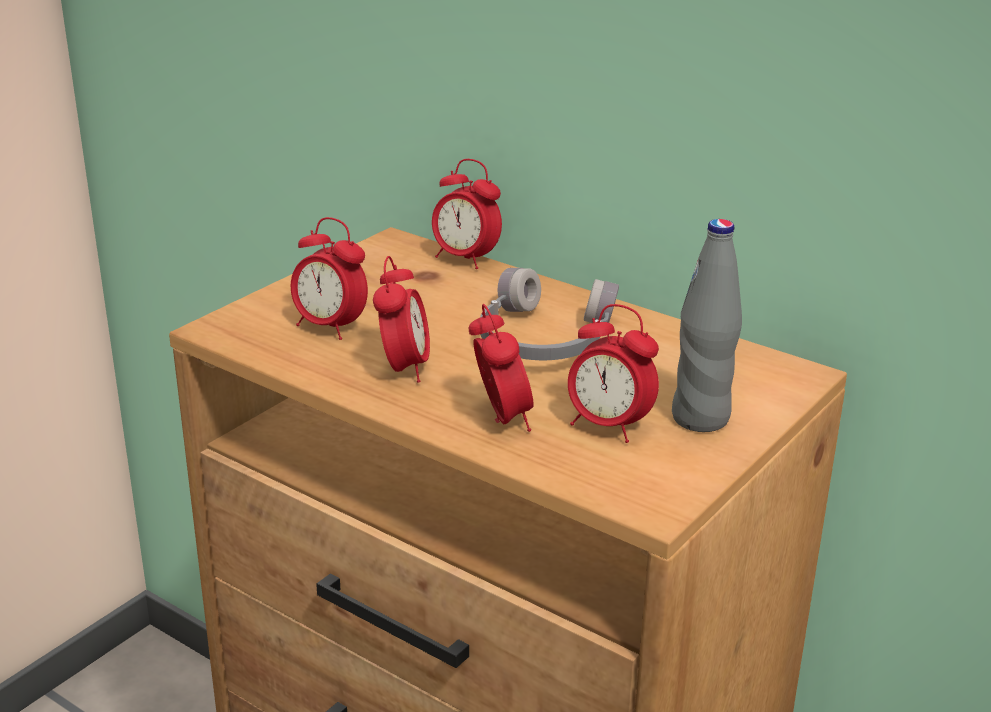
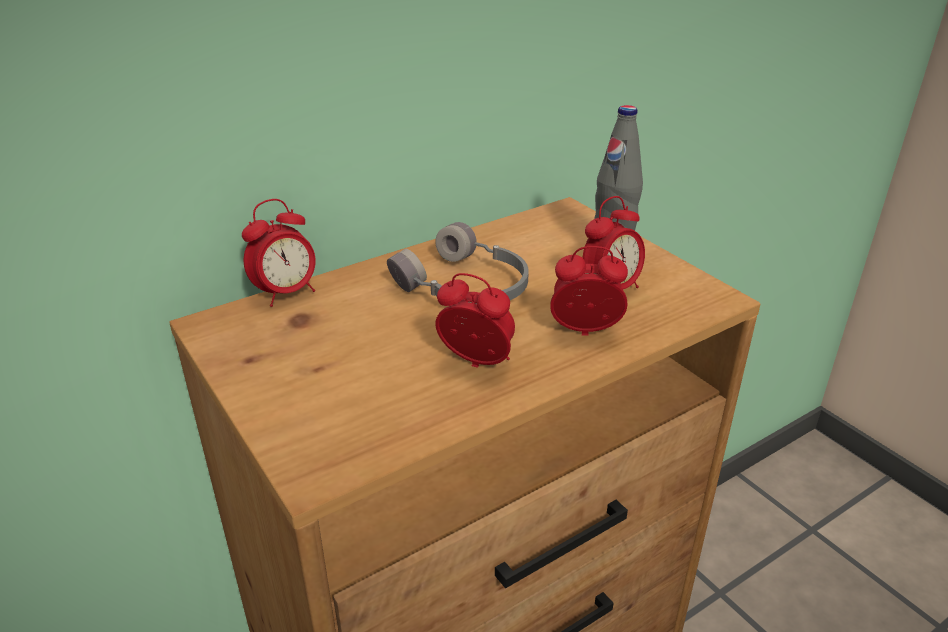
camera: 70 degrees left, 5 degrees up
(330, 327) = (367, 393): alarm clock -> none

